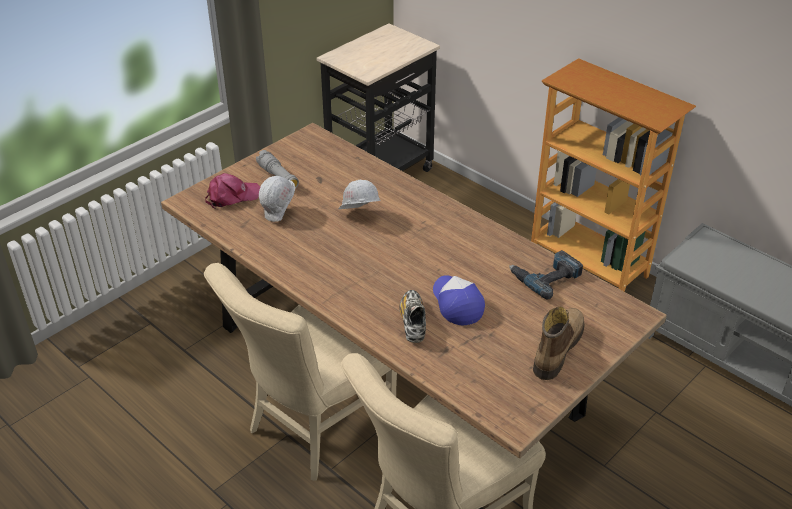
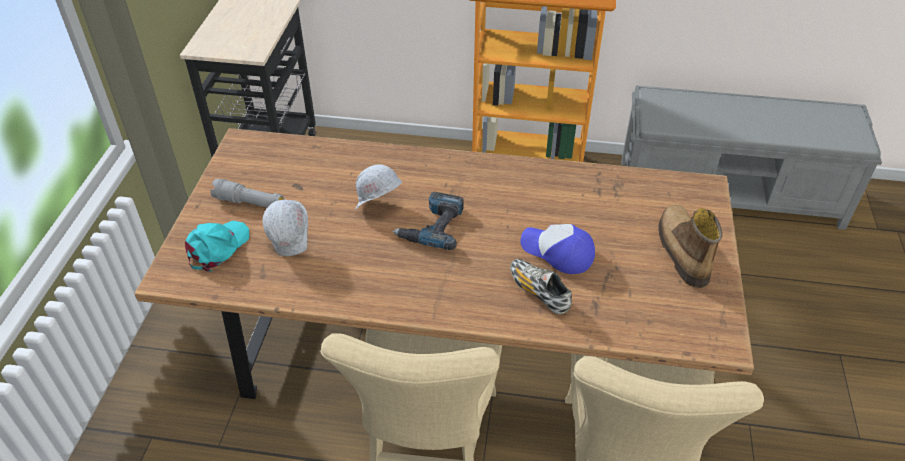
camera: 35 degrees left, 5 degrees up
(232, 196) = (217, 247): pink cap -> turquoise cap
(545, 277) = (604, 187): power drill -> power drill (432, 226)

